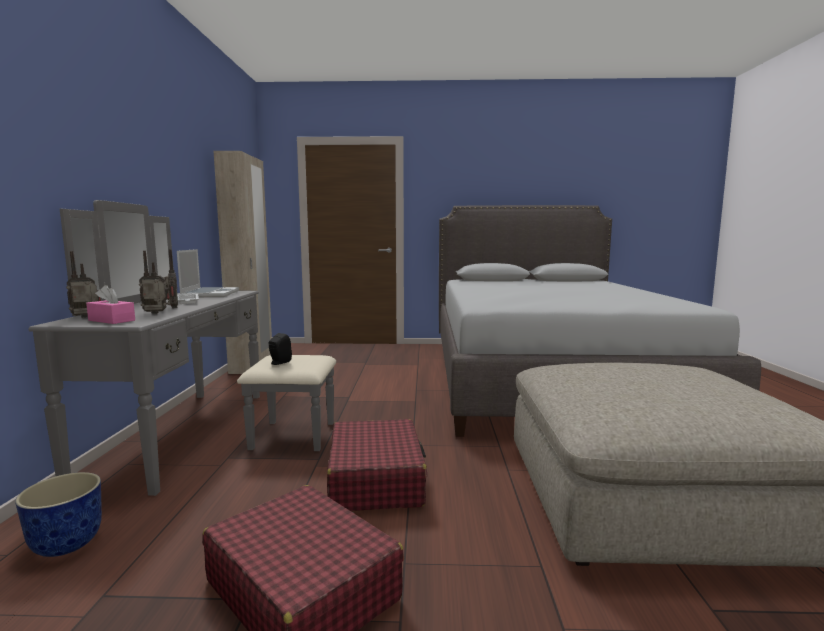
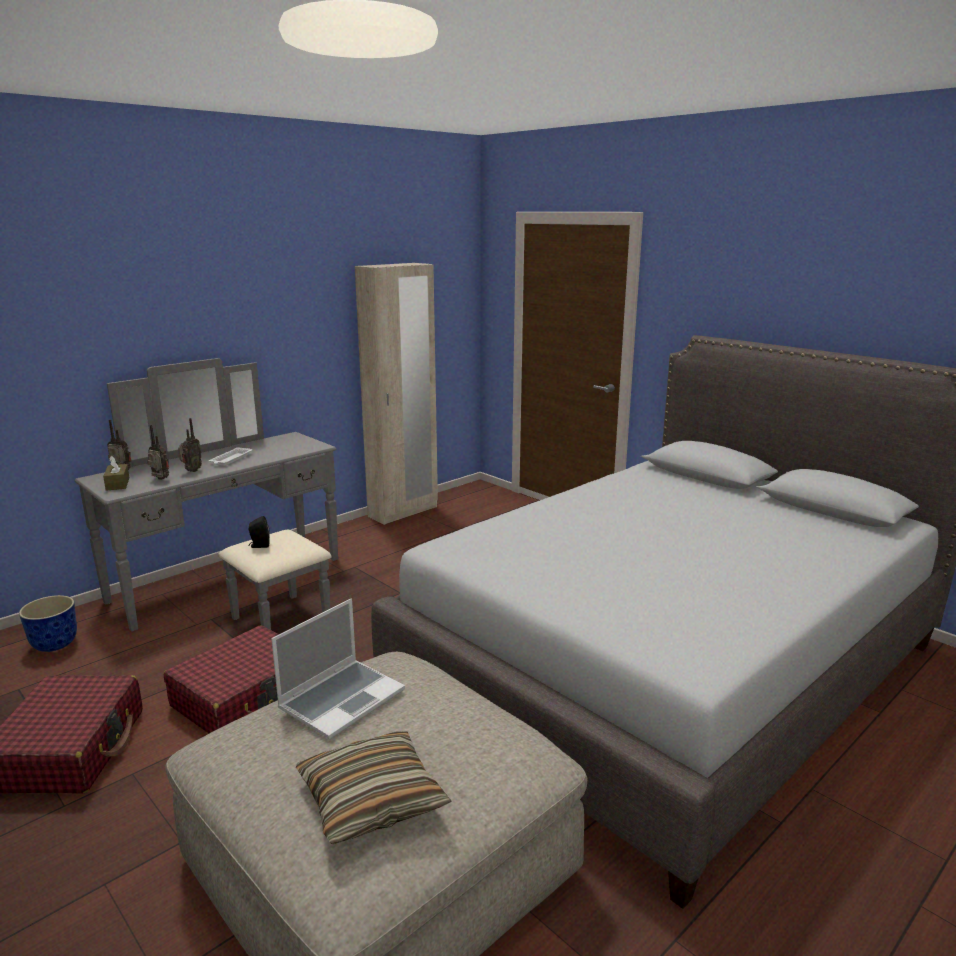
camera: 45 degrees right, 10 degrees up
(111, 320) = (117, 484): pink tissue box -> brown tissue box
(210, 294) = (282, 446): laptop -> laptop (342, 699)
(732, 396) = (372, 800): none -> pillow

